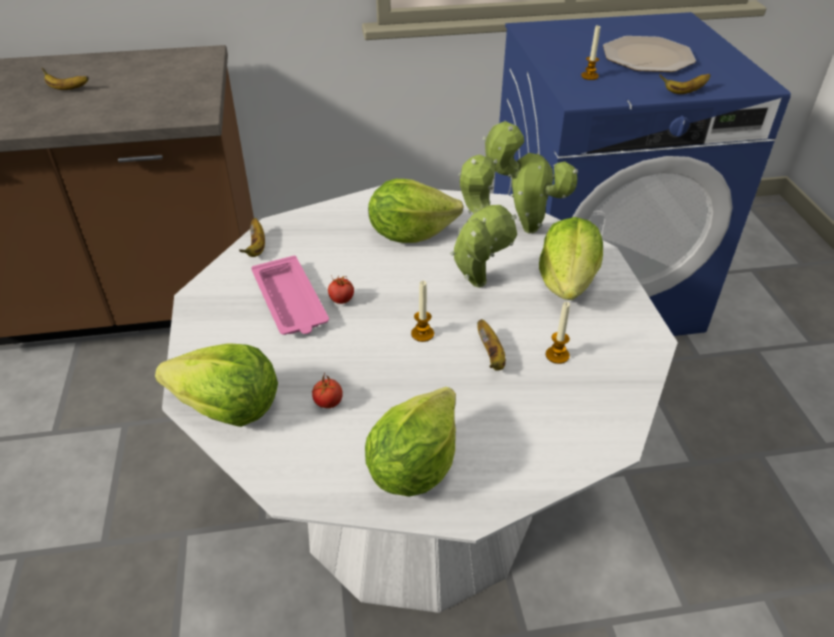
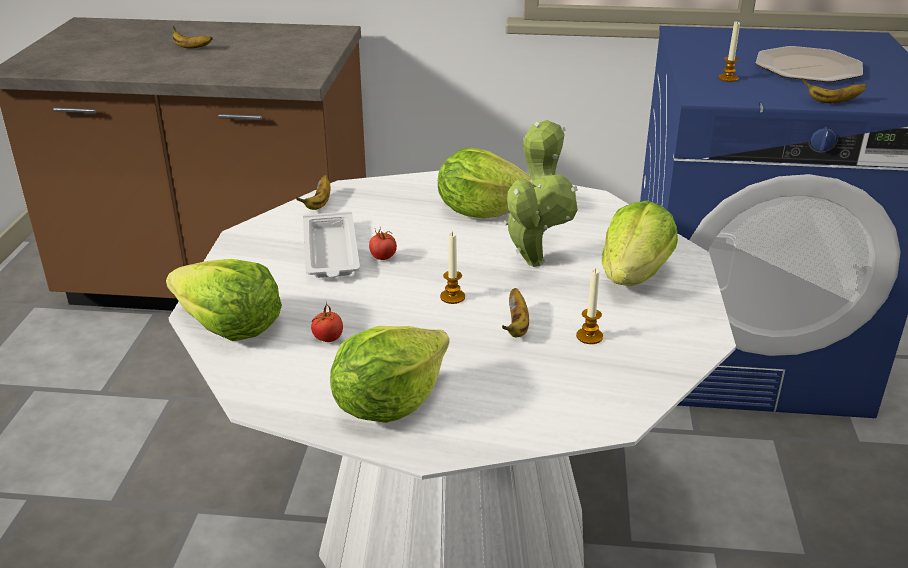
camera: 15 degrees right, 10 degrees down
(290, 303) = (331, 252): pink tray -> white tray
(524, 228) = (609, 222): potted plant -> none

